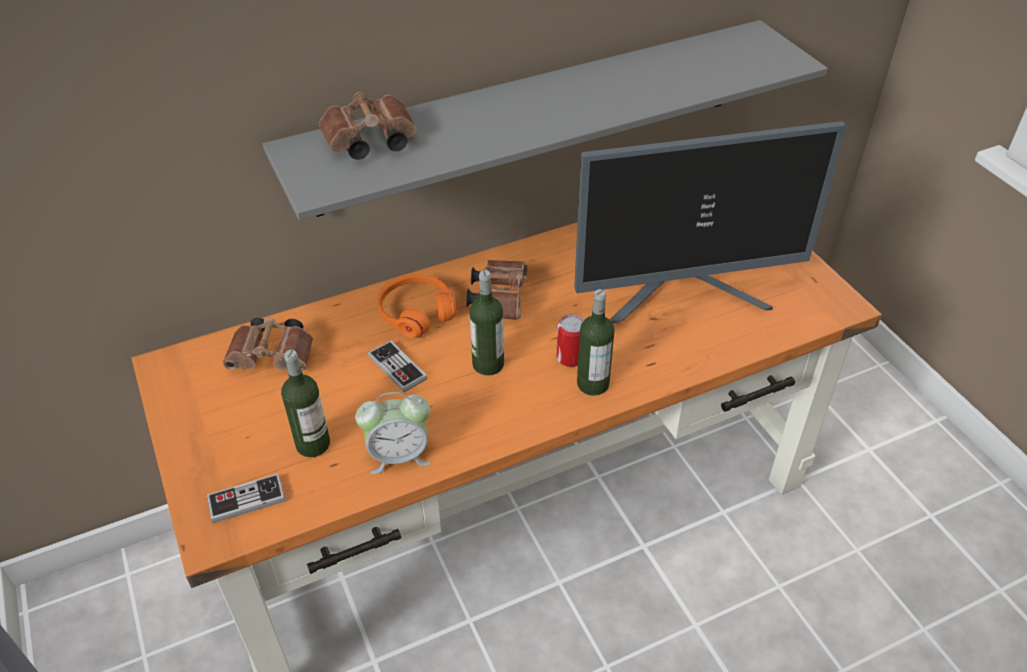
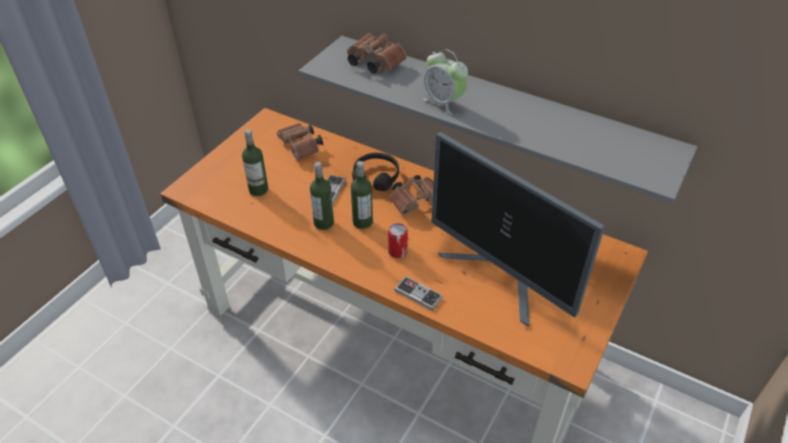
camera: 55 degrees right, 0 degrees up
(246, 500) = (211, 187): game controller -> game controller (418, 294)
(399, 455) = (274, 221): alarm clock -> alarm clock (444, 102)
(416, 312) = (376, 177): orange headphones -> black headphones
(593, 384) = (385, 270): bottle -> bottle (323, 223)

